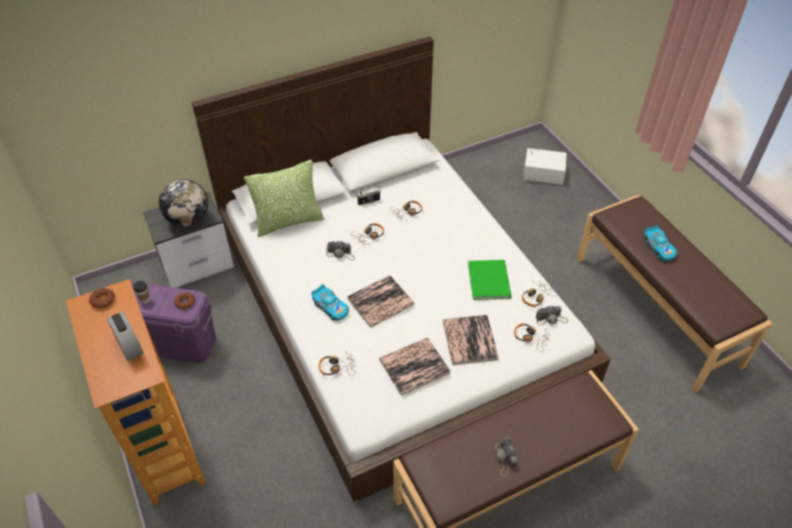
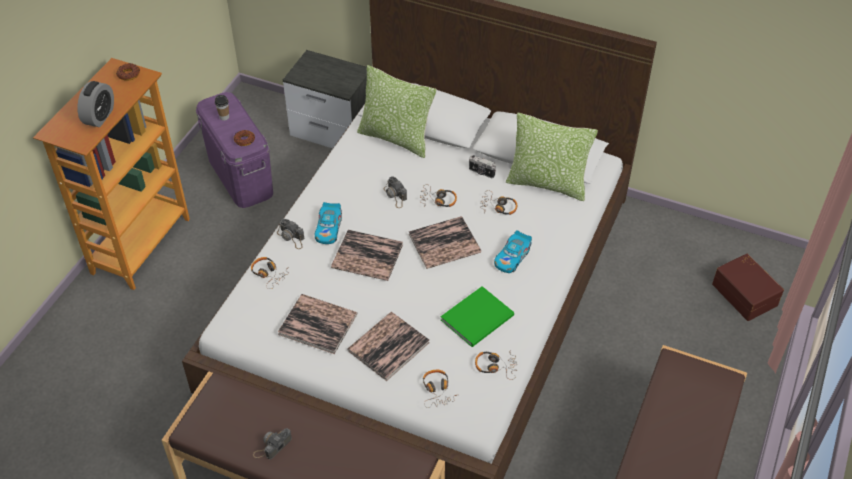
camera: 50 degrees right, 0 degrees up
(188, 219) = (327, 79): globe -> none
(410, 257) = (444, 243): none -> book
(413, 179) = (547, 184): none -> pillow
(543, 172) = (745, 294): white storage box -> brown storage box
(551, 319) = (479, 394): camera -> camera (291, 237)
(659, 248) = (675, 431): toy car -> toy car (512, 257)

